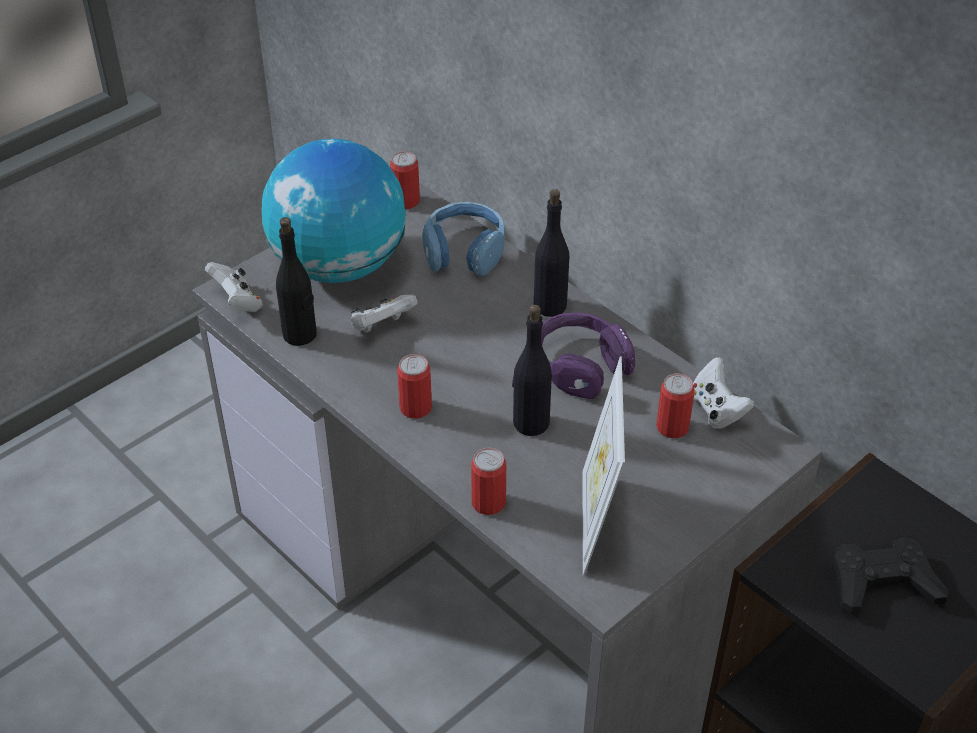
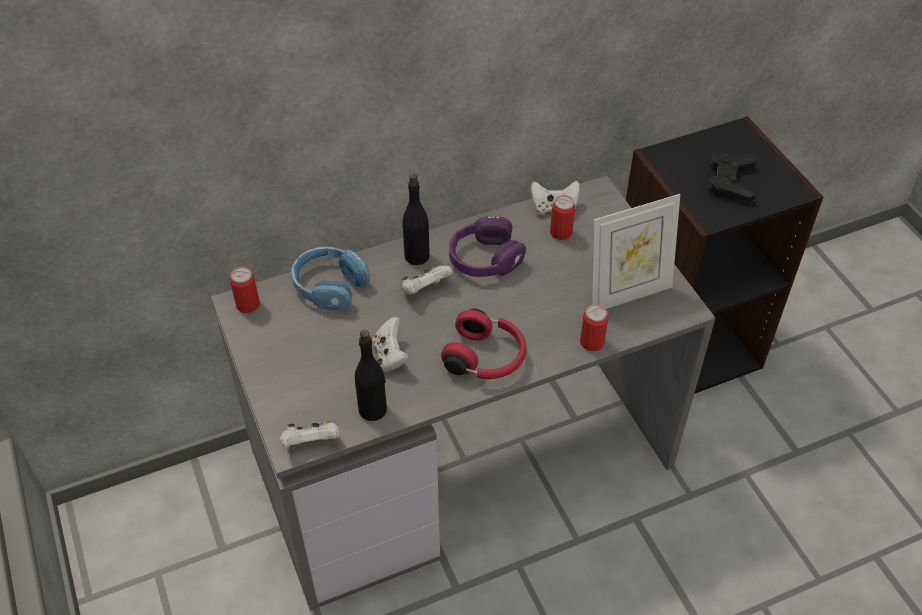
camera: 70 degrees left, 5 degrees up
(338, 266) = (304, 366): globe -> none
(415, 408) = (486, 358): can -> red headphones
(499, 327) = (425, 289): none -> white game controller
(530, 423) = (527, 300): black bottle -> none
(597, 522) = (627, 293): picture frame -> picture frame turned 45 degrees counterclockwise

